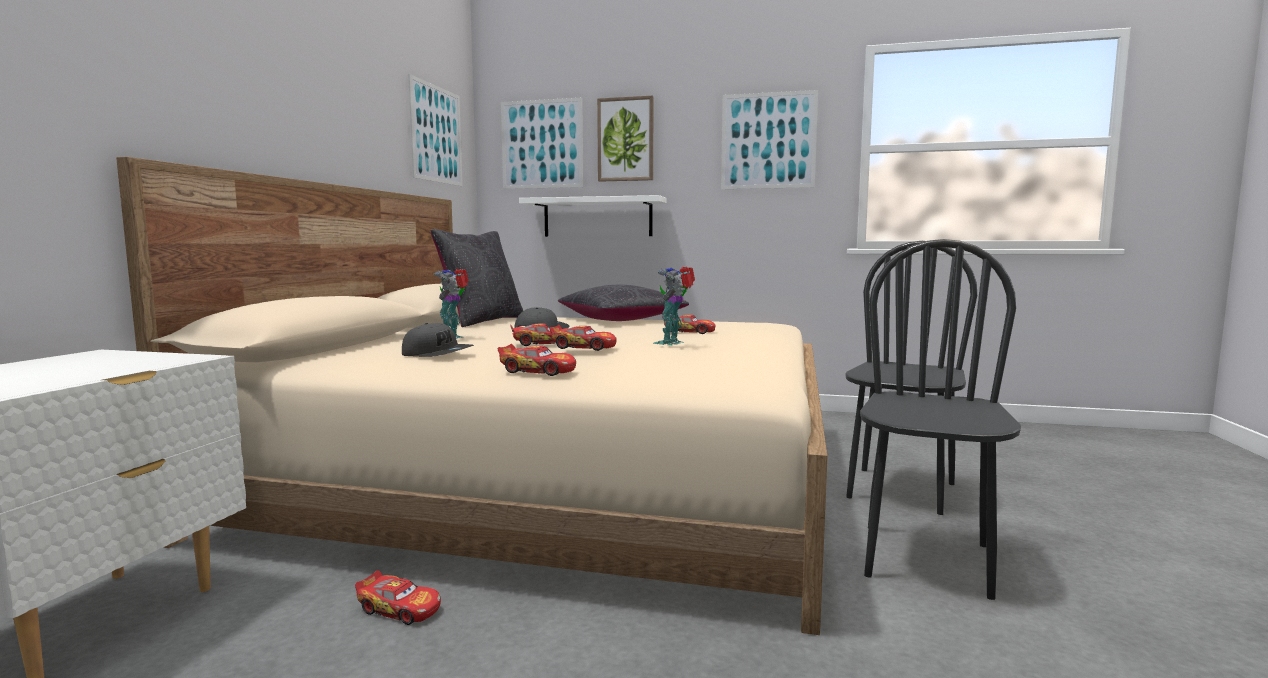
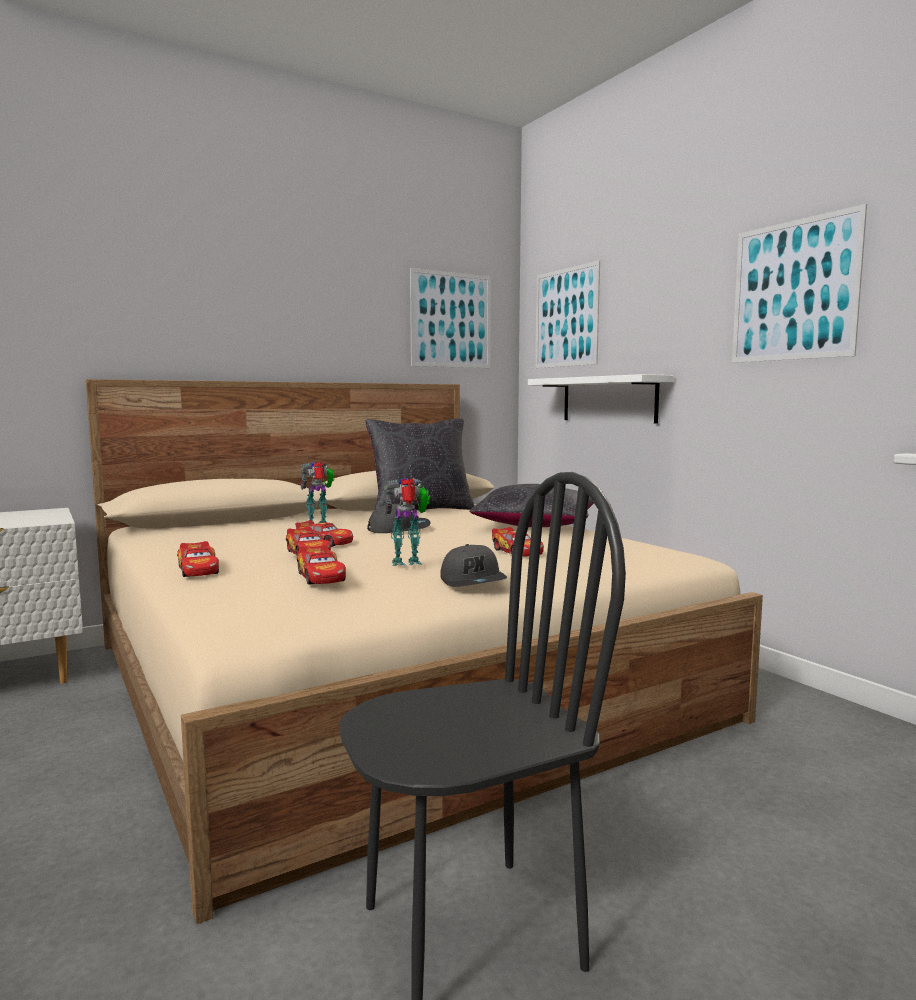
camera: 45 degrees right, 0 degrees up
(400, 609) = (86, 739): toy car -> toy car (321, 577)
(437, 354) = (235, 540): grey cap -> grey cap (473, 582)
(625, 139) = (637, 305): picture -> none
(900, 490) = (672, 845): black chair -> none

